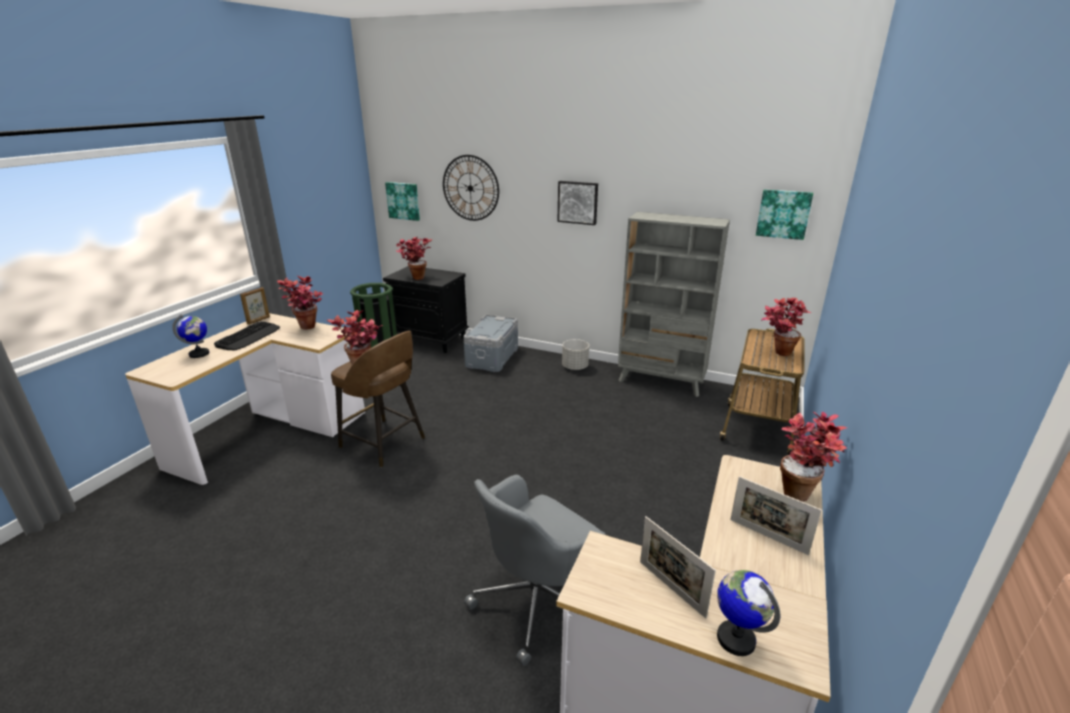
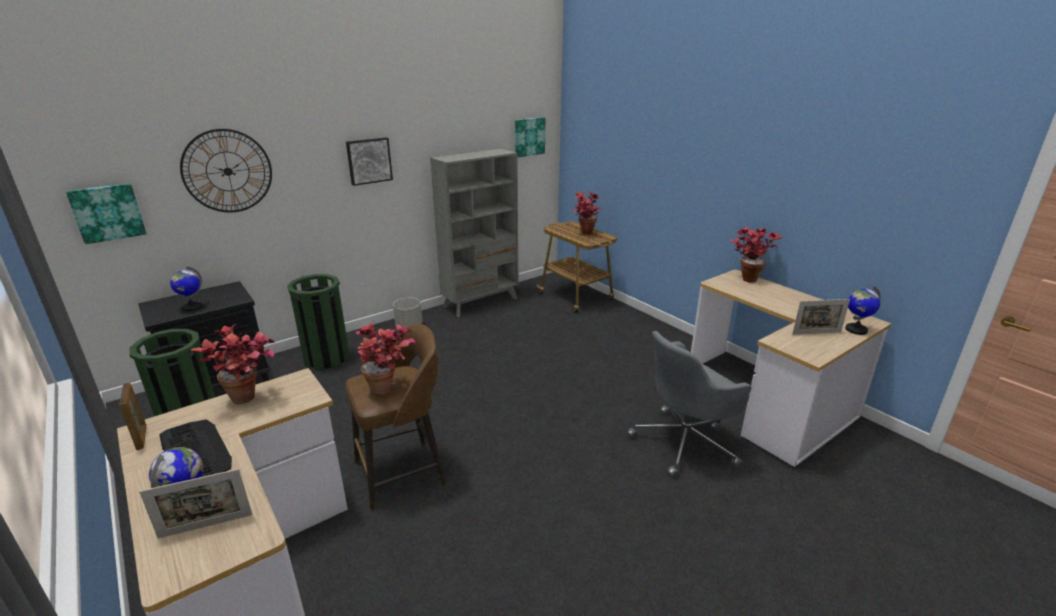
camera: 60 degrees left, 0 degrees up
(415, 277) = (192, 307): potted plant -> globe
(493, 358) = (327, 358): grey storage box -> green trash can
(538, 601) = (685, 443): grey office chair -> grey office chair turned 75 degrees clockwise
(768, 536) = (781, 297): picture frame -> picture frame (206, 526)

